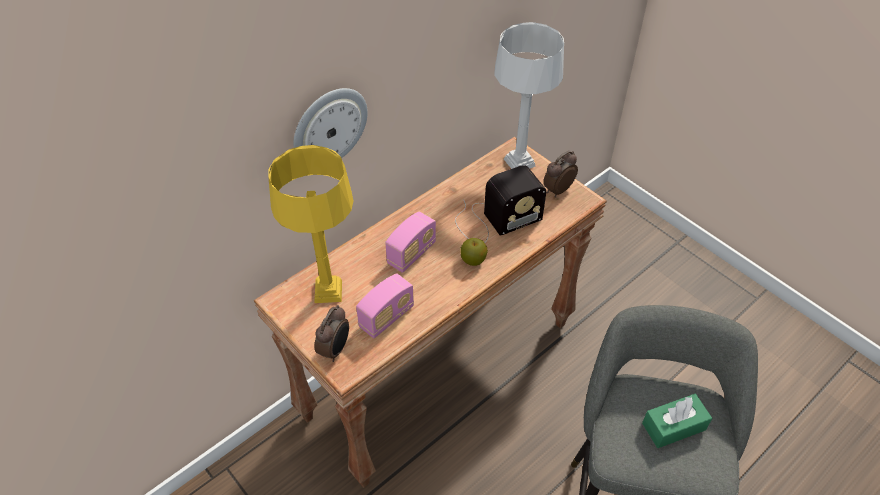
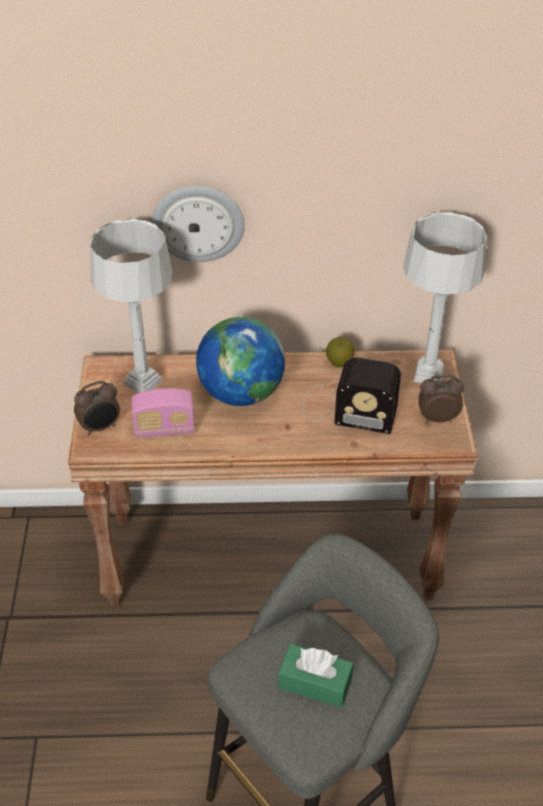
camera: 40 degrees right, 5 degrees down
(328, 291) = (143, 382): yellow table lamp -> grey table lamp
(411, 254) = (241, 393): radio -> globe
(473, 260) = (287, 429): apple -> apple (339, 362)

